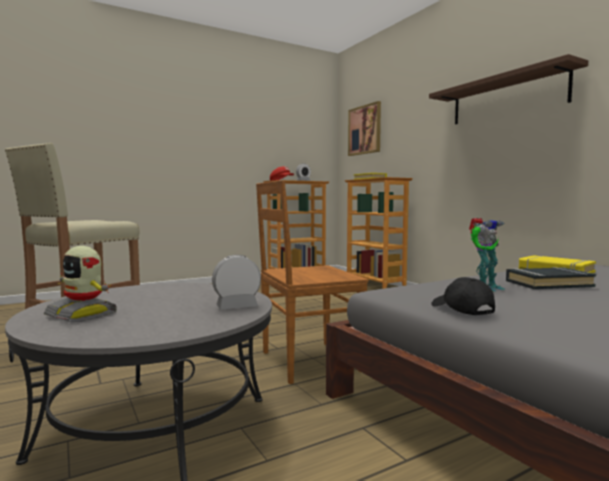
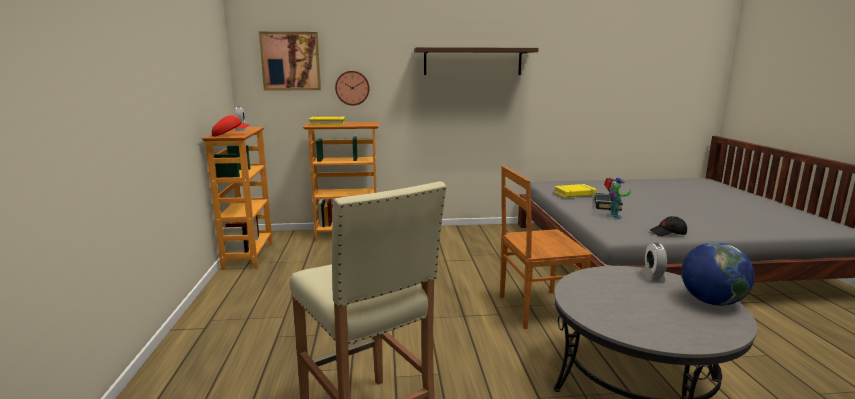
camera: 65 degrees left, 10 degrees up
(83, 314) = (677, 325): toy robot -> none
(160, 328) = (711, 301): none -> globe
(307, 361) = (536, 309): brown chair -> brown chair turned 75 degrees clockwise
(399, 147) = (352, 88): none -> wall clock

